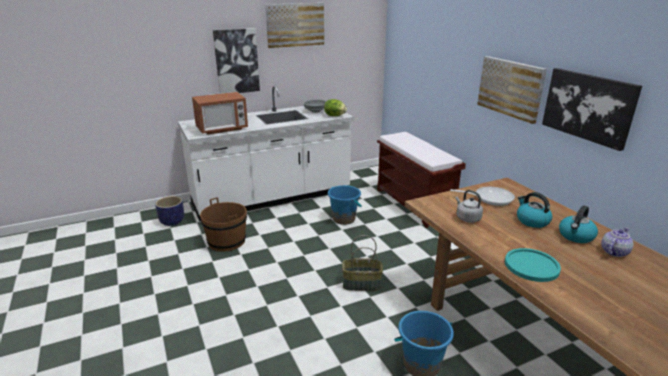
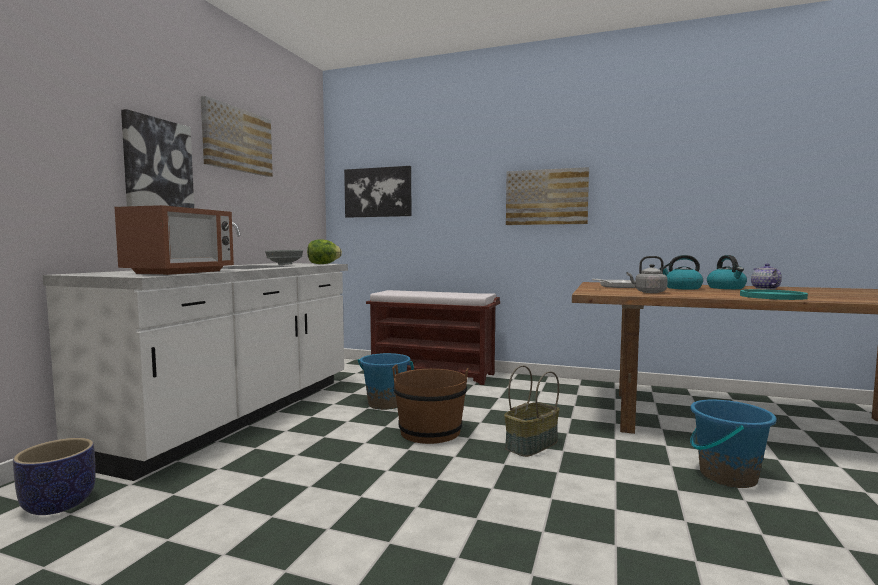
camera: 45 degrees left, 20 degrees down
(227, 241) = (251, 483): brown bucket -> brown bucket (430, 432)
(588, 106) = (645, 191): picture -> picture (378, 192)

